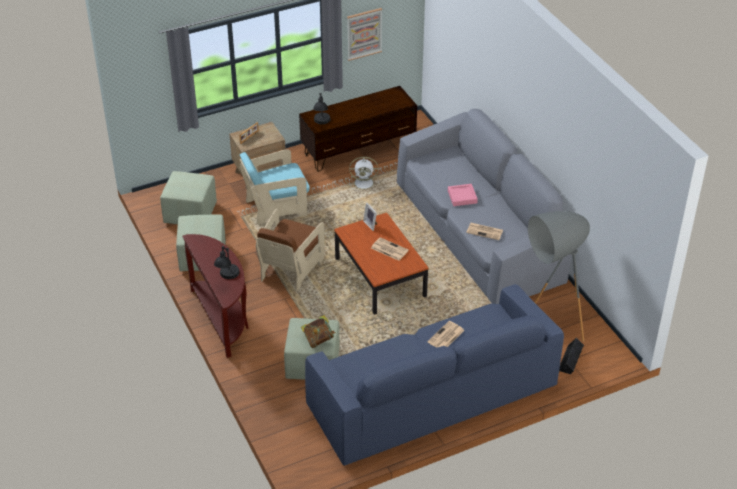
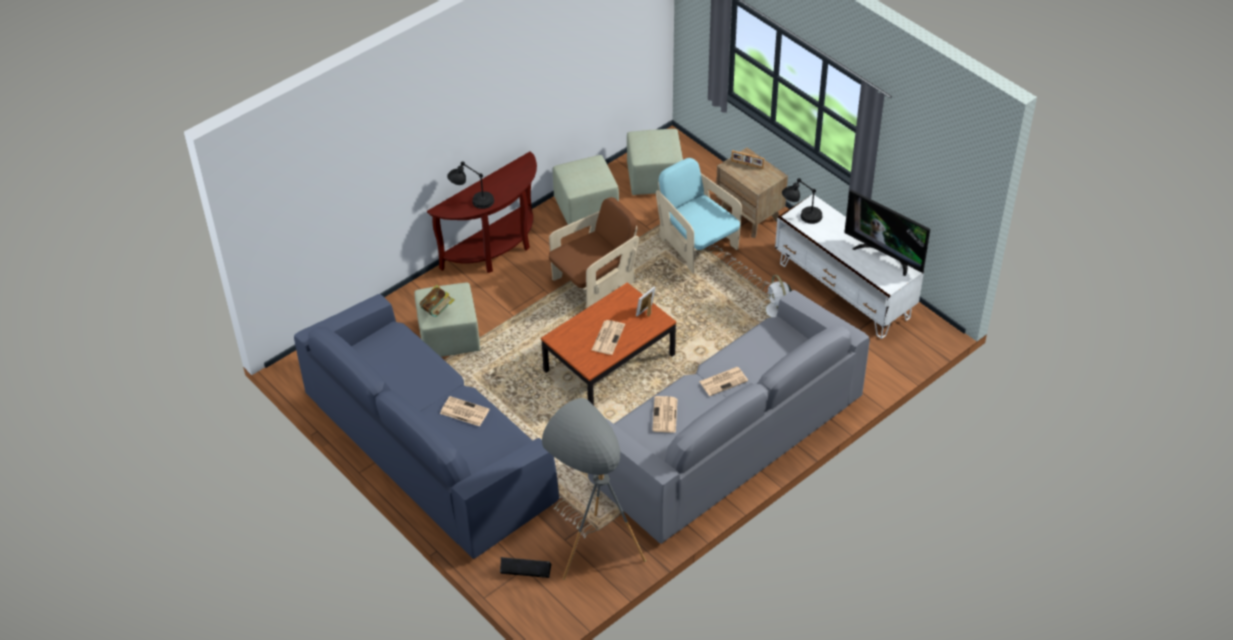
camera: 75 degrees right, 5 degrees up
(291, 269) = (594, 283): brown armchair -> brown armchair turned 135 degrees clockwise
(359, 149) = (844, 291): brown tv stand -> white tv stand
(364, 34) = (912, 175): picture -> none
(377, 97) = (884, 256): none -> television
(462, 197) = (723, 381): pink tray -> newspaper

